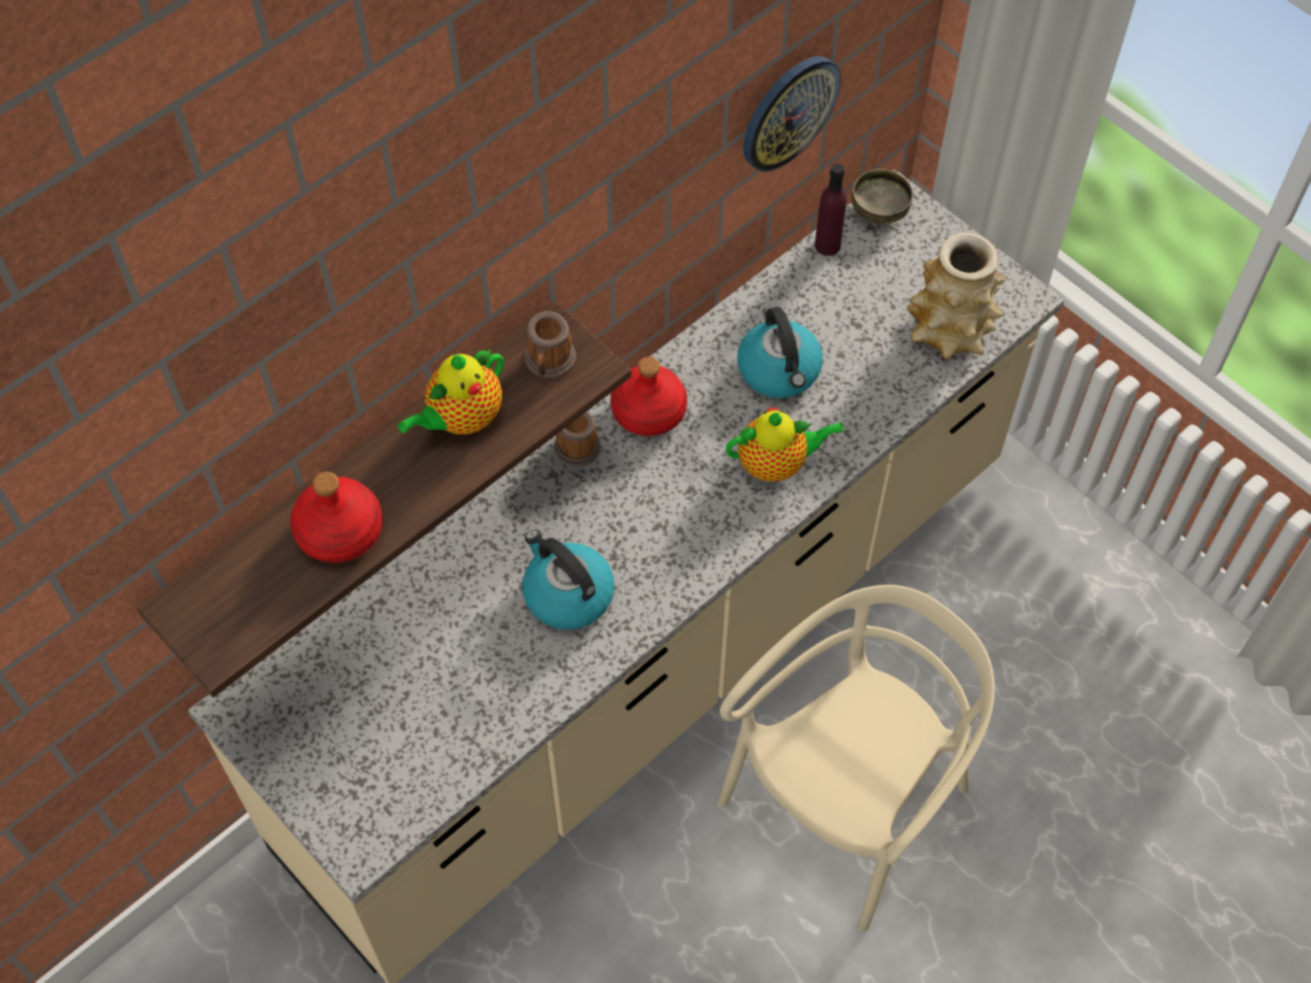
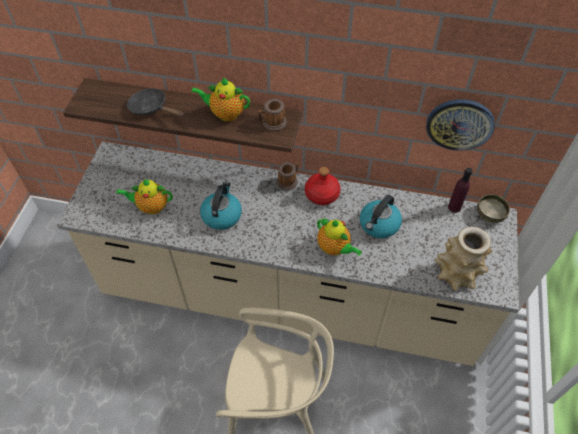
camera: 55 degrees right, 5 degrees down
(340, 530) = (151, 108): red bottle -> black frying pan
(448, 703) = (151, 207): none -> teapot

